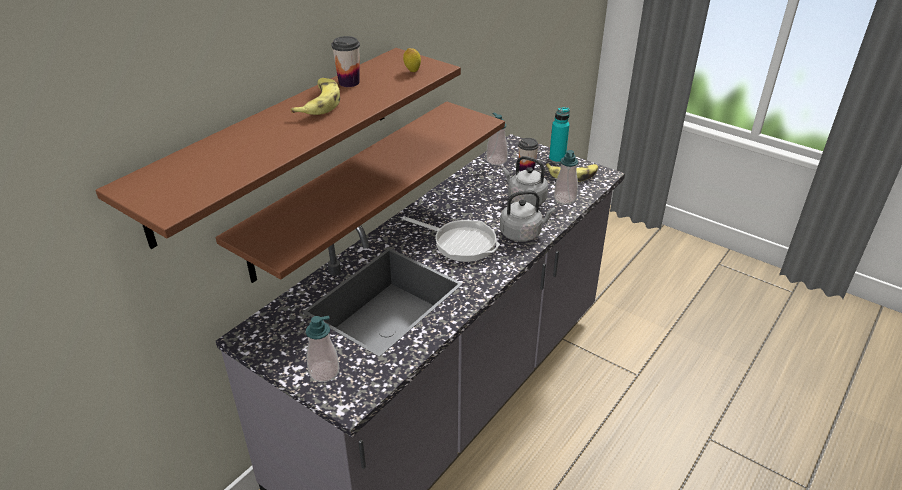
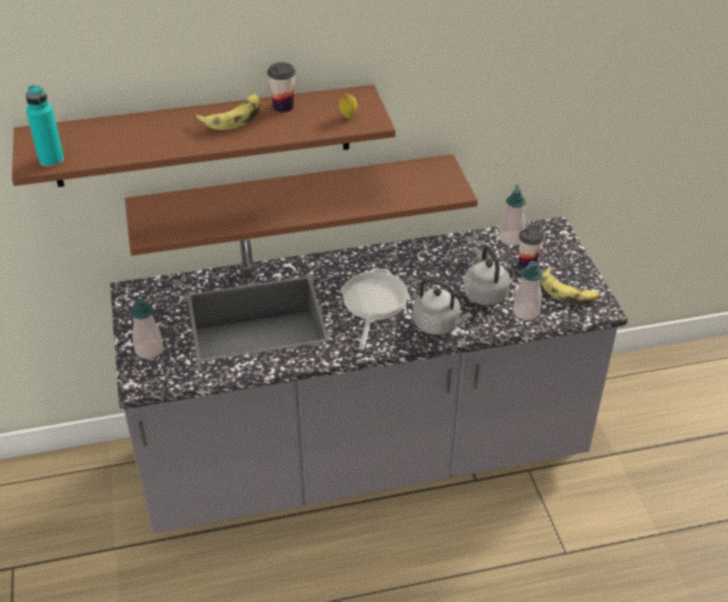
camera: 40 degrees right, 5 degrees up
(461, 242) = (373, 303): frying pan -> frying pan turned 150 degrees counterclockwise
(557, 159) = (575, 267): turquoise bottle -> turquoise bottle (51, 160)

